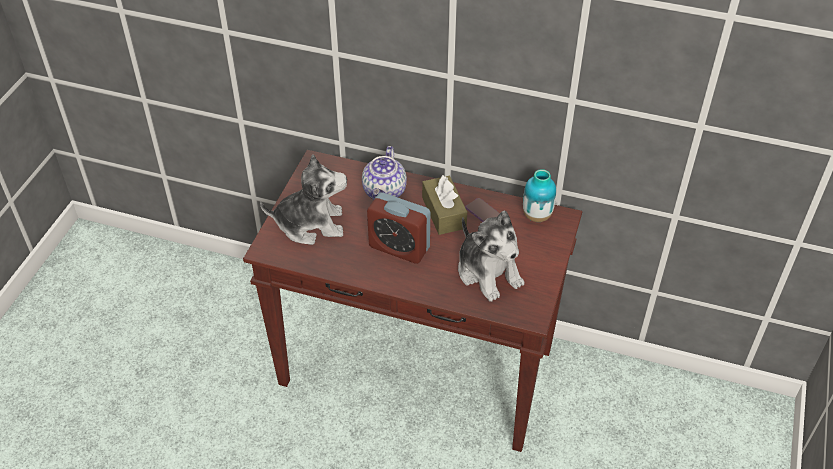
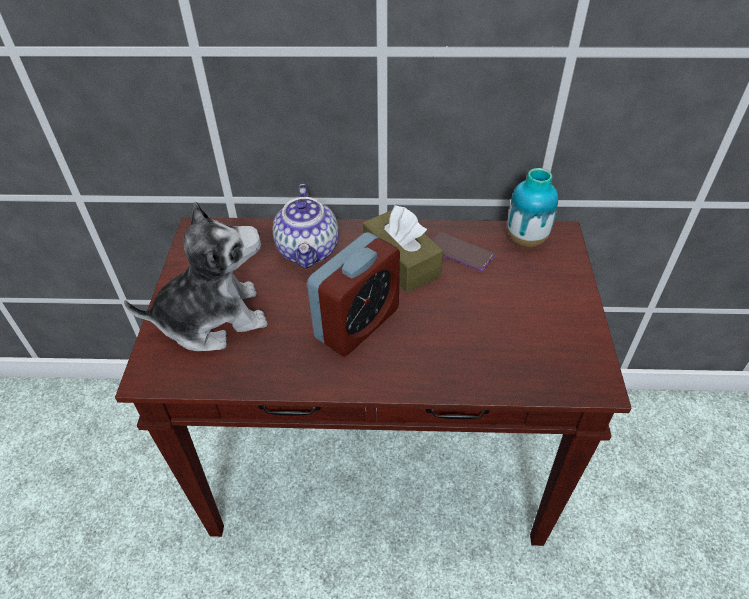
camera: 15 degrees left, 0 degrees up
(399, 247) = (357, 324): alarm clock -> alarm clock turned 60 degrees counterclockwise
(488, 272) = (500, 331): plush toy -> none

